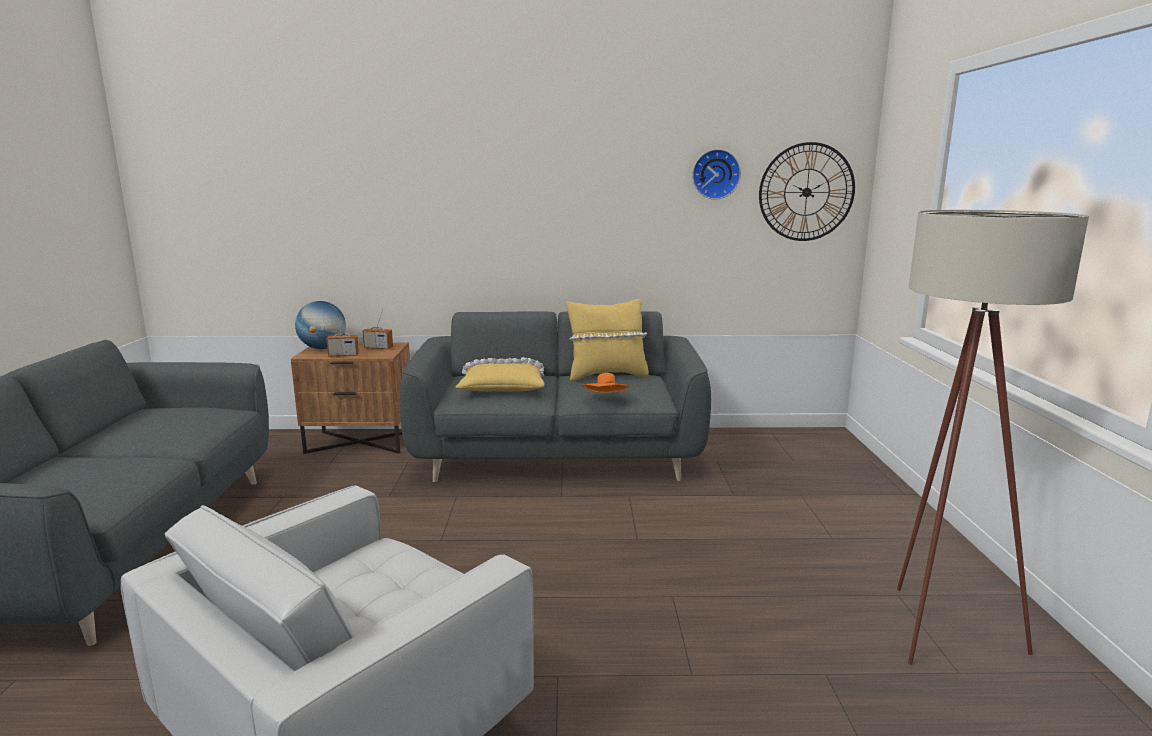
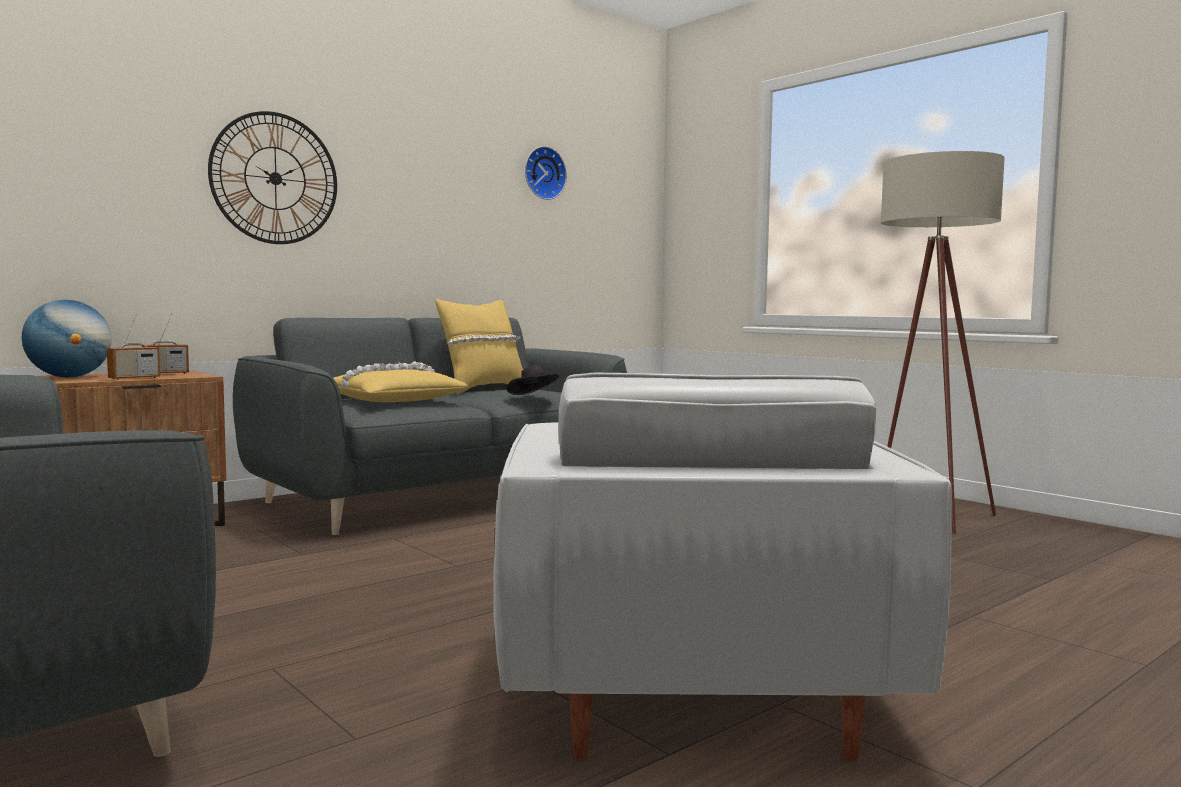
camera: 40 degrees left, 10 degrees down
(606, 398) = (533, 397): orange hat -> black hat
(806, 192) = (617, 201): wall clock -> wall clock (275, 178)

